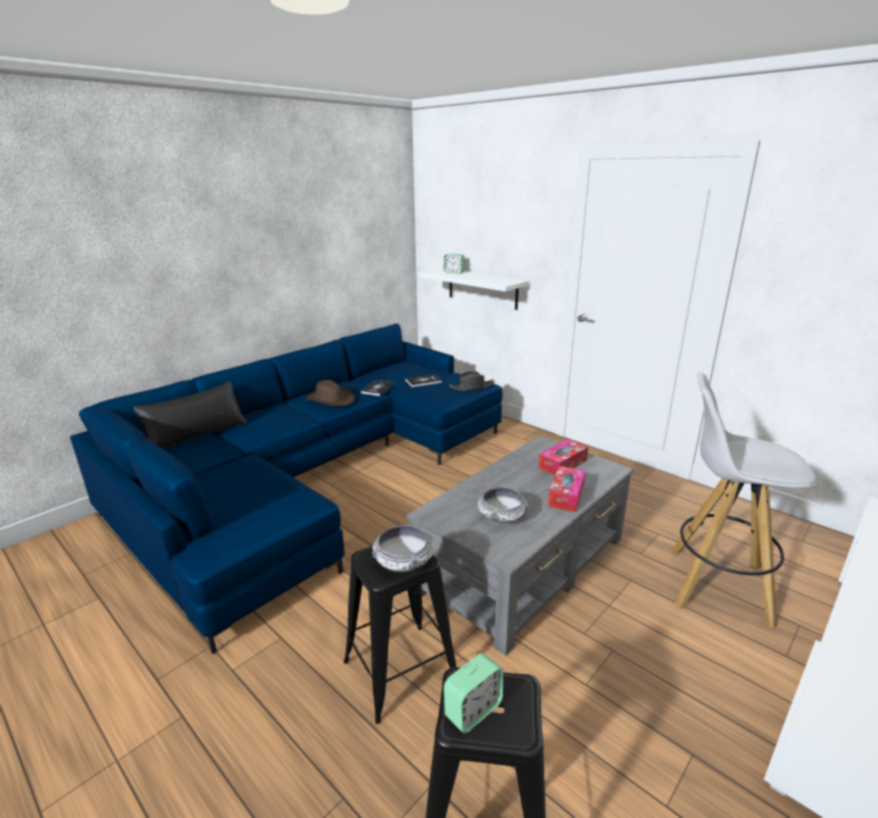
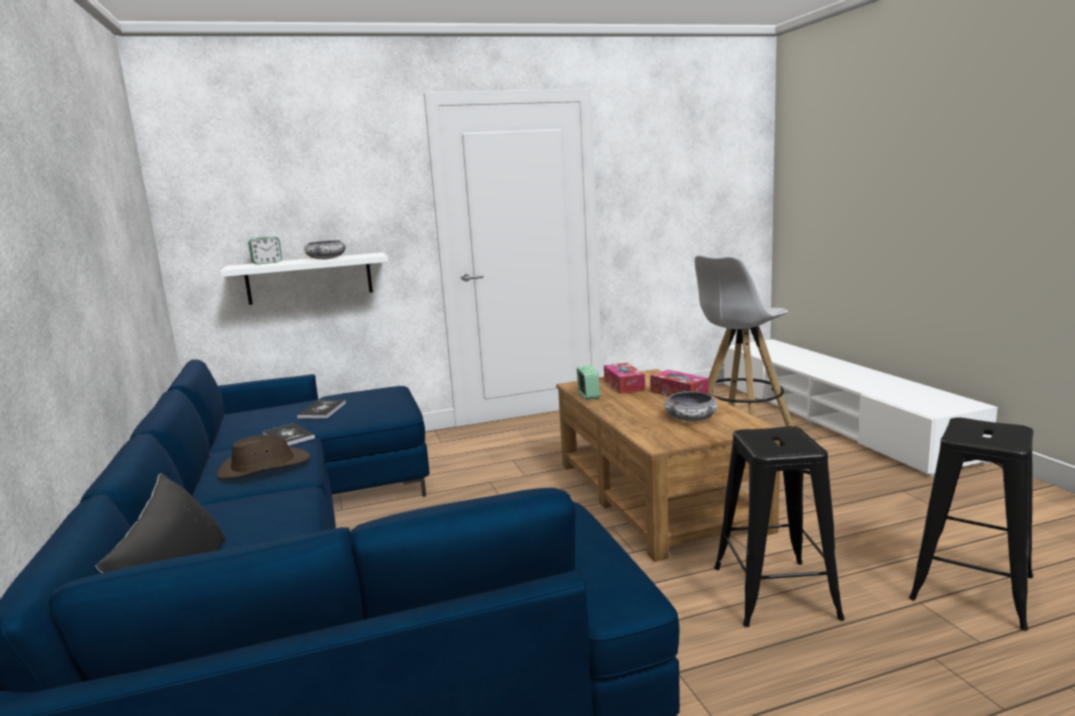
camera: 60 degrees left, 10 degrees down
(403, 560) = (783, 437): bowl -> bowl (326, 259)
(472, 387) = (388, 392): black hat -> none
(473, 710) = (992, 437): alarm clock -> alarm clock (588, 396)
(524, 564) = (657, 494): grey coffee table -> brown coffee table

